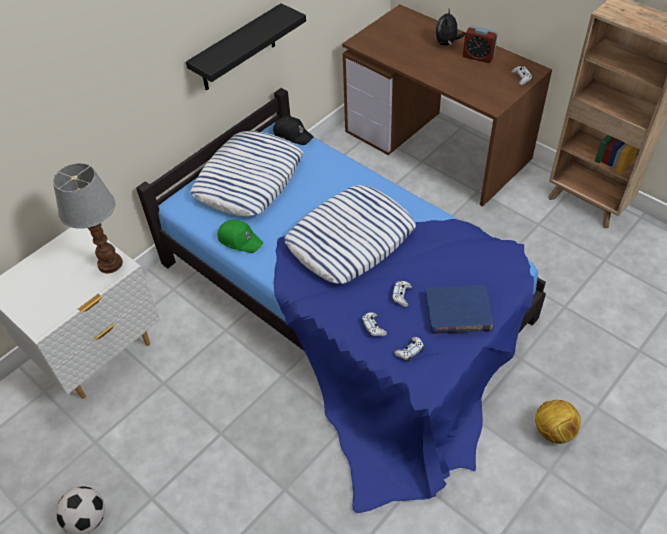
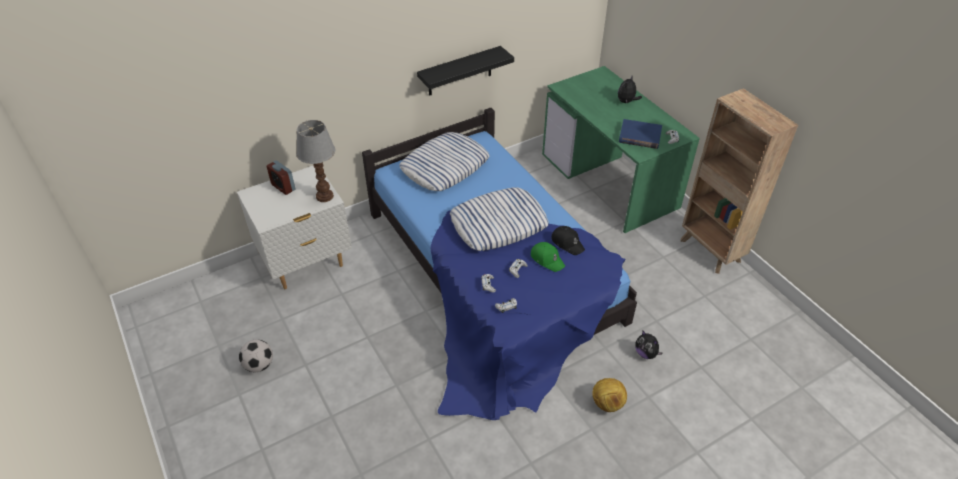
camera: 15 degrees right, 5 degrees down
(240, 240) = (421, 205): green cap -> green cap (547, 259)
(293, 134) = (489, 143): black cap -> black cap (567, 243)
(438, 145) = (610, 180): brown desk -> green desk
(458, 312) = (553, 291): blue book -> blue book (640, 136)
(478, 56) = (646, 116): alarm clock -> alarm clock (283, 187)
(570, 352) = (646, 353): none -> plush toy

